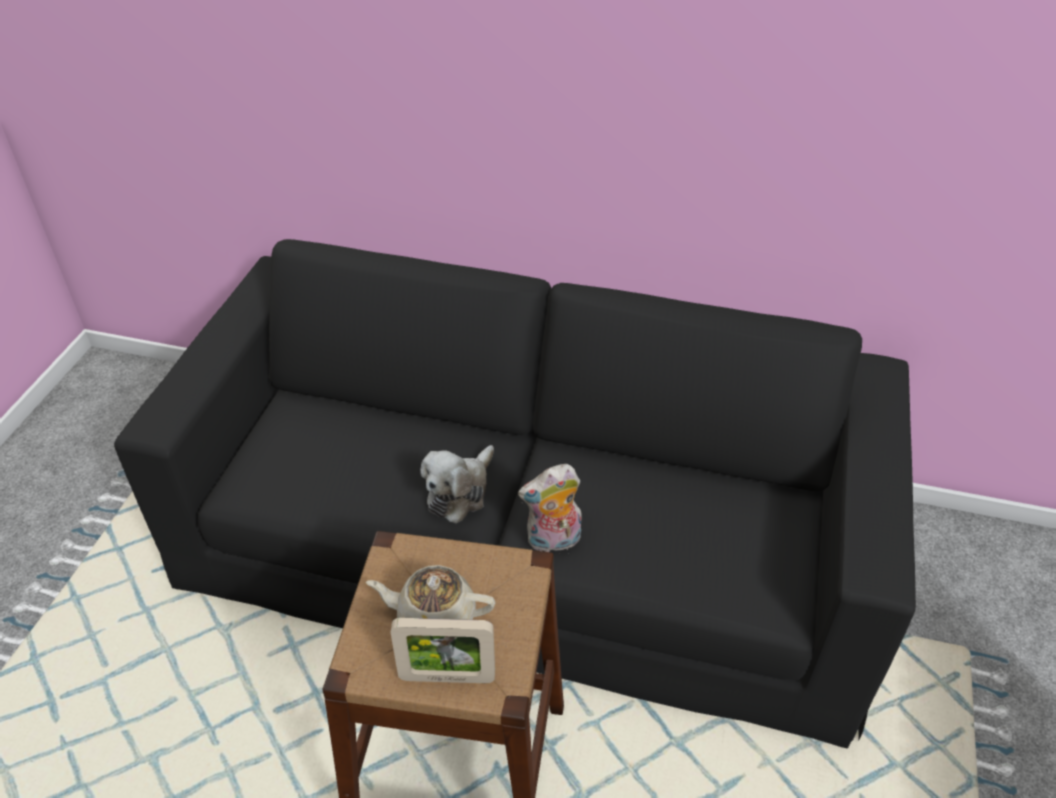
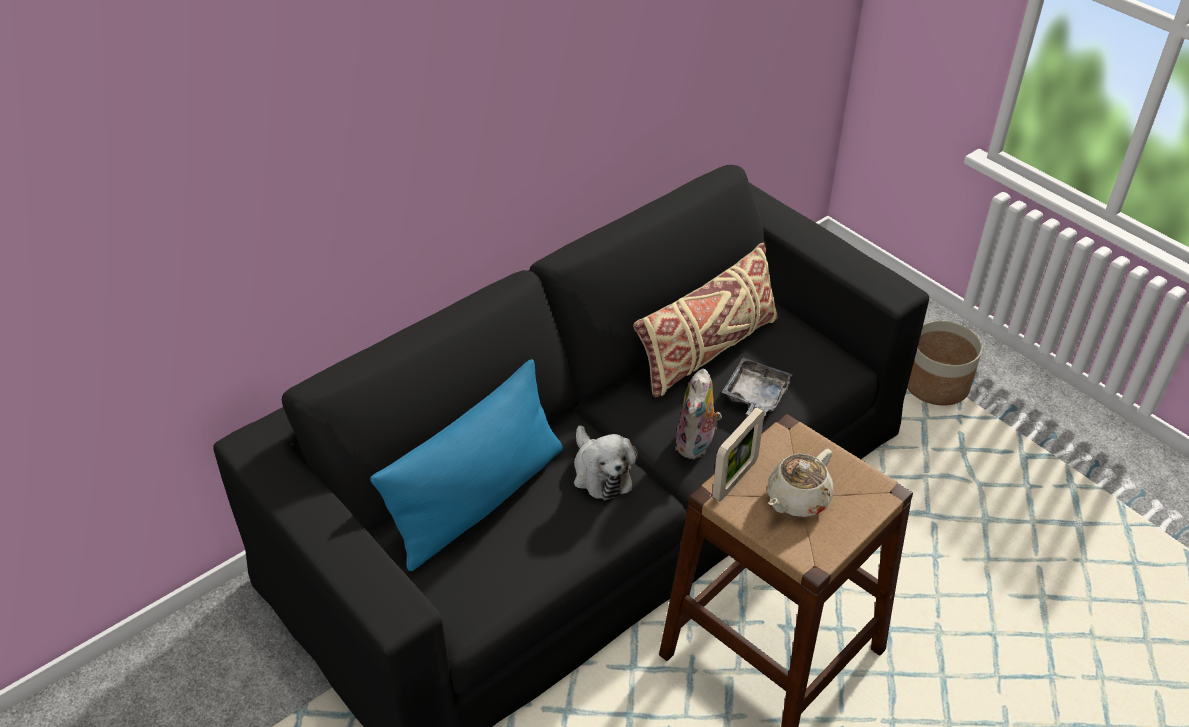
camera: 55 degrees left, 0 degrees up
(364, 432) = (479, 500): none -> blue pillow
(447, 677) = (855, 514): picture frame -> picture frame (735, 479)
(656, 553) = (755, 396): none -> grey tray
(681, 487) = (707, 351): none -> beige pillow
(964, 751) = (935, 384): none -> planter

